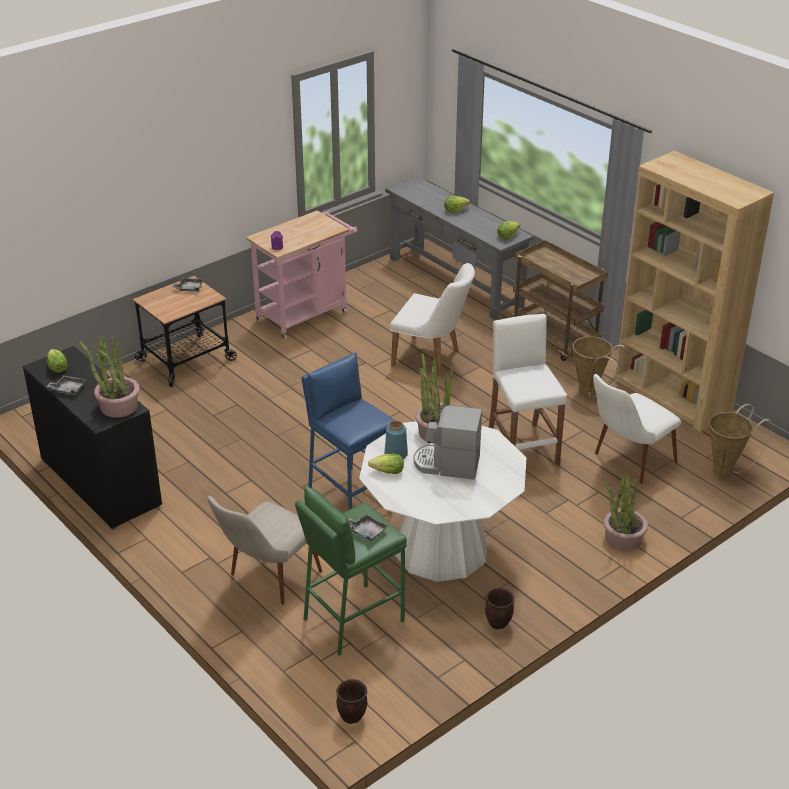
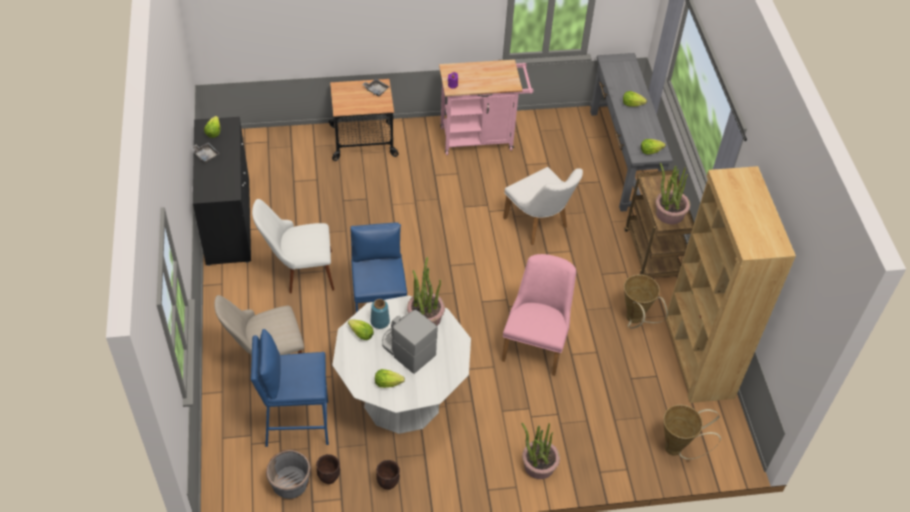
camera: 30 degrees right, 15 degrees up
(118, 406) = (224, 186): potted plant -> potted plant (669, 213)
(352, 619) = (296, 423): green stool -> blue stool
(352, 717) = (235, 499): brown planter -> brown planter (329, 478)
(367, 531) = (302, 378): grey tray -> none
(398, 673) = (290, 483): none -> grey planter
(456, 497) = (387, 383): none -> lettuce
(522, 448) = (536, 344): white stool -> pink chair
(626, 463) = (603, 400): white chair -> white chair (299, 272)

